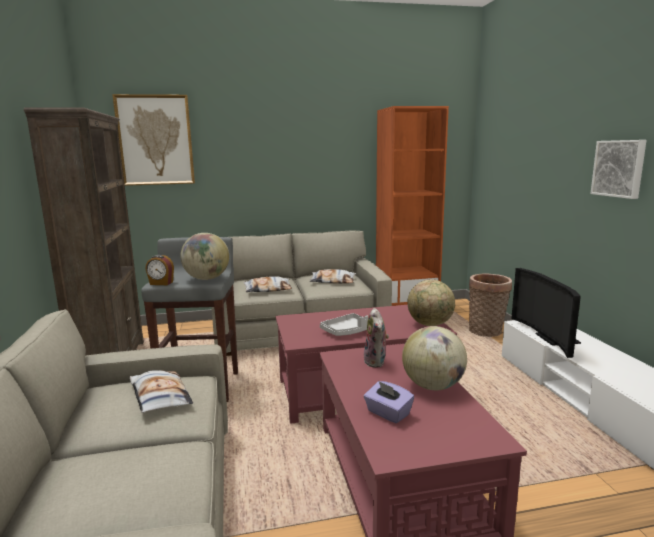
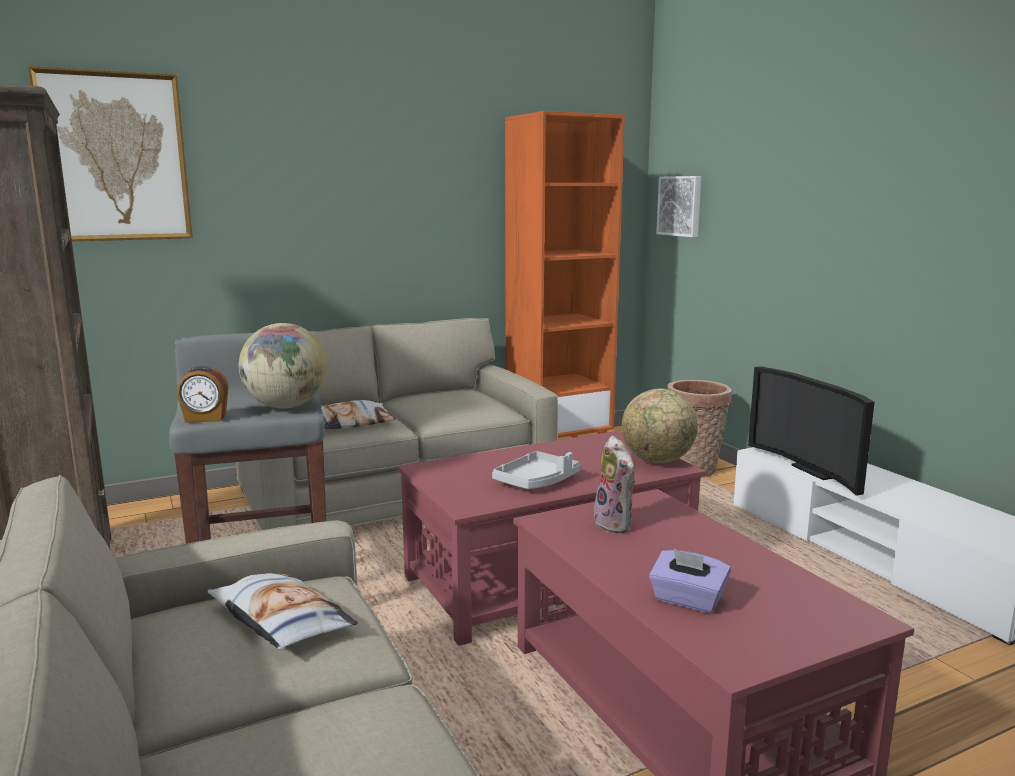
camera: 15 degrees left, 0 degrees up
(332, 281) = (455, 403): pillow -> none
(433, 386) = (725, 552): globe -> none
(619, 168) = (903, 214): picture -> picture (680, 206)

